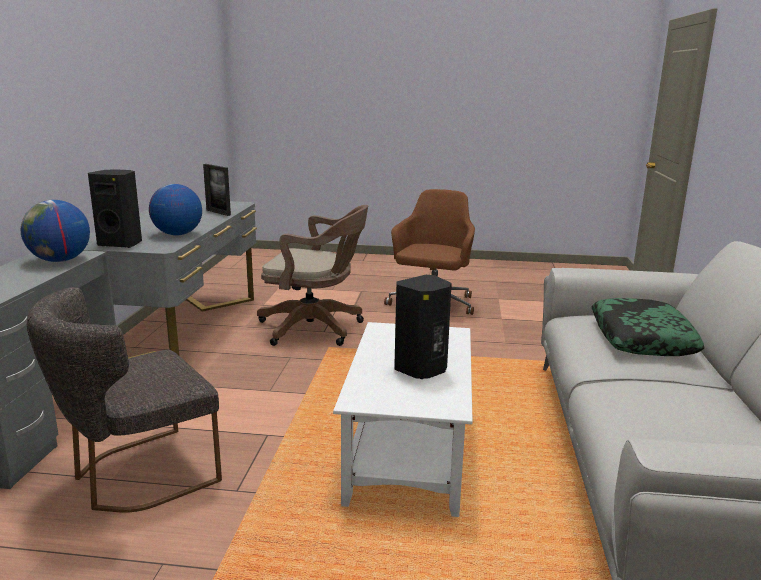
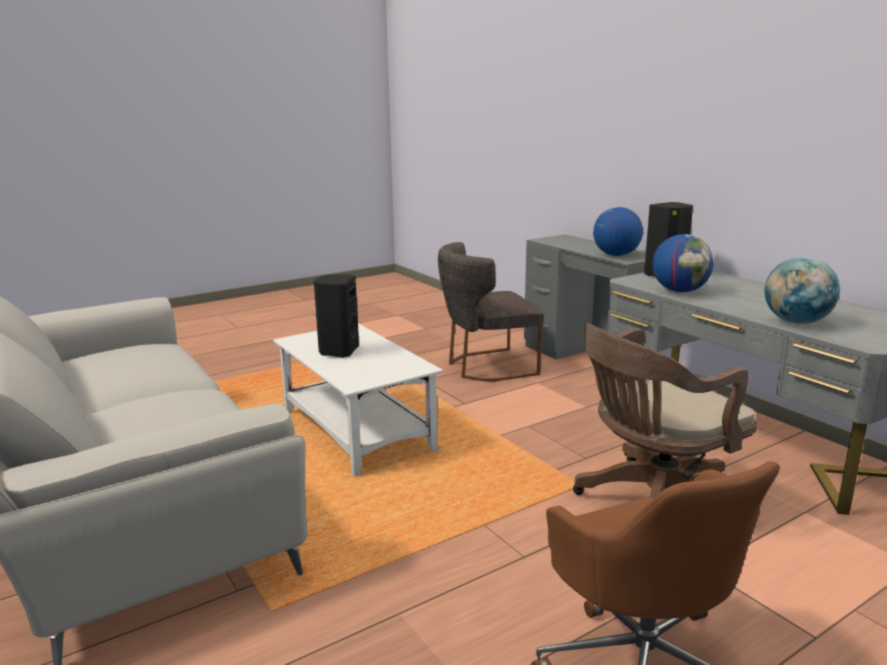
camera: 140 degrees right, 0 degrees up
(137, 475) = (486, 366): grey chair -> grey chair turned 120 degrees counterclockwise
(218, 212) = (796, 322): picture frame -> globe
(640, 338) = (155, 421): pillow -> none

